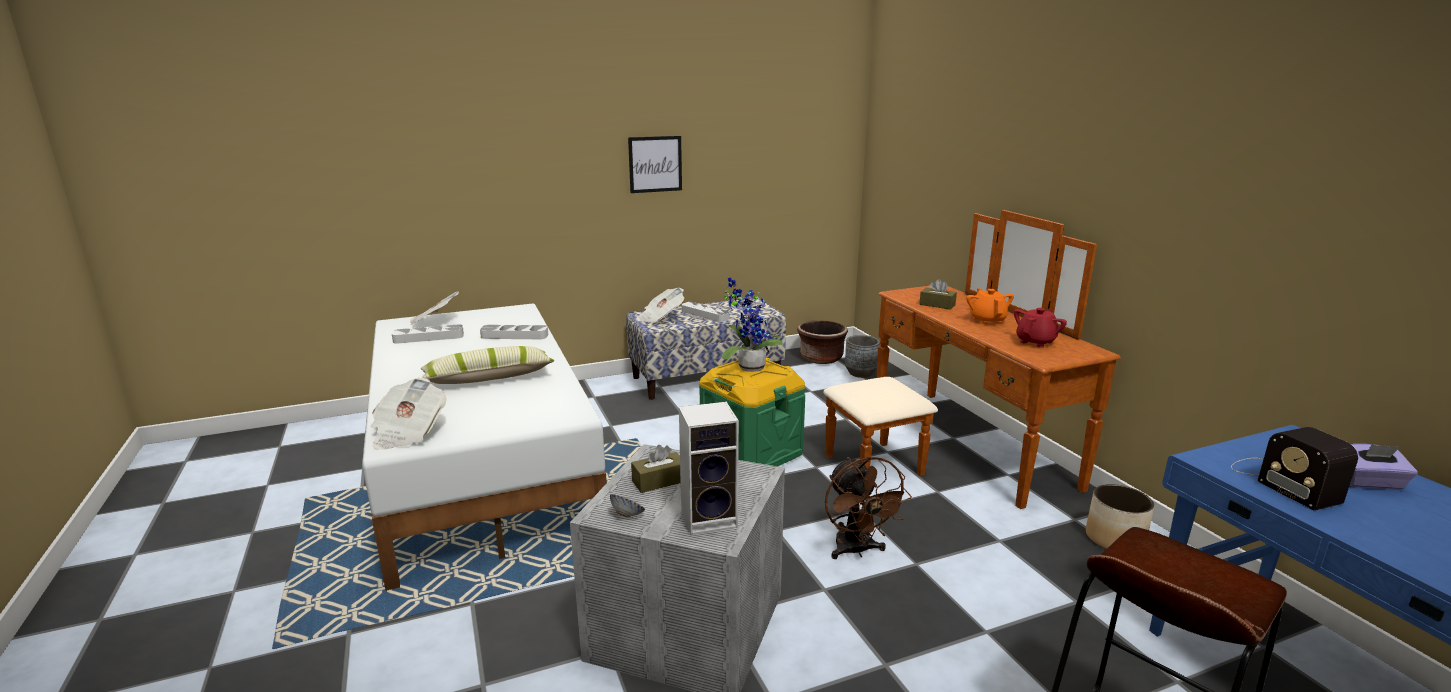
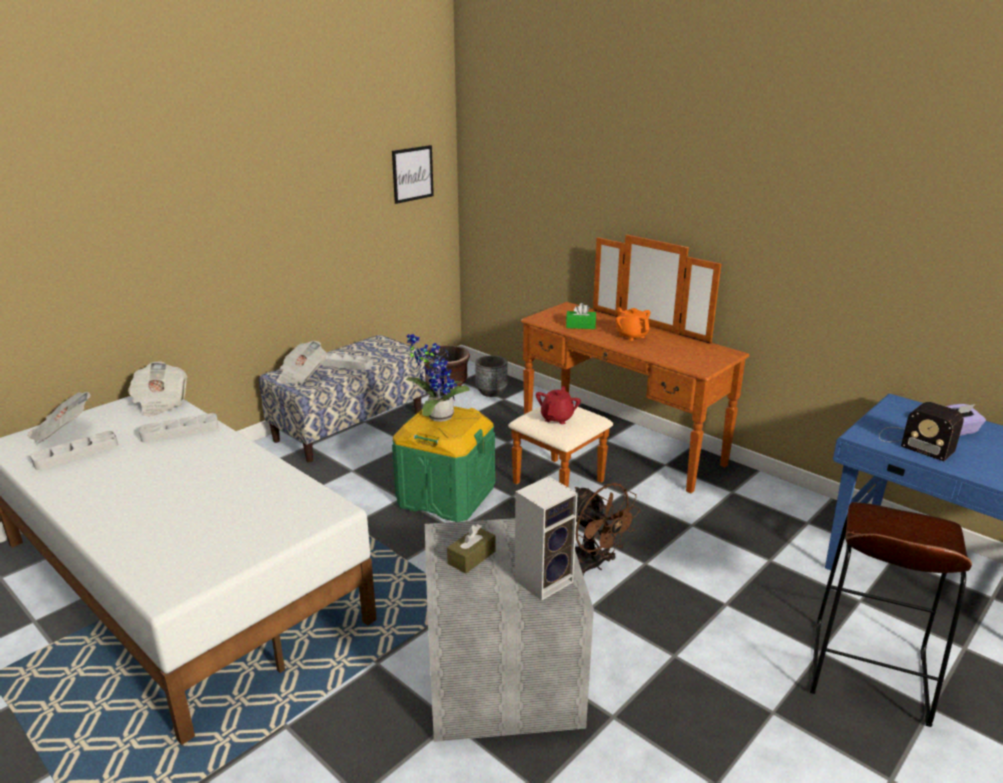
camera: 25 degrees left, 5 degrees up
(408, 433) = (172, 575): newspaper -> newspaper (160, 403)
(488, 378) = (200, 489): pillow -> none
(627, 515) = (473, 599): bowl -> none
(655, 164) = (269, 213): picture -> picture (412, 174)
(937, 305) = (580, 326): brown tissue box -> green tissue box
(1036, 342) = (683, 351): red teapot -> red teapot (557, 418)
(1113, 539) = (766, 501): planter -> none

